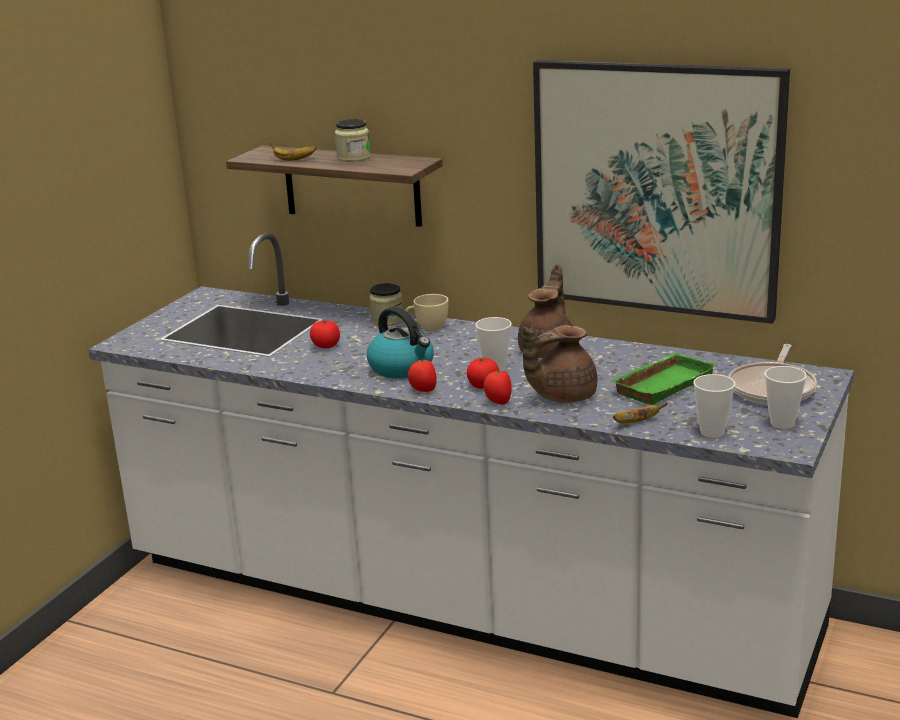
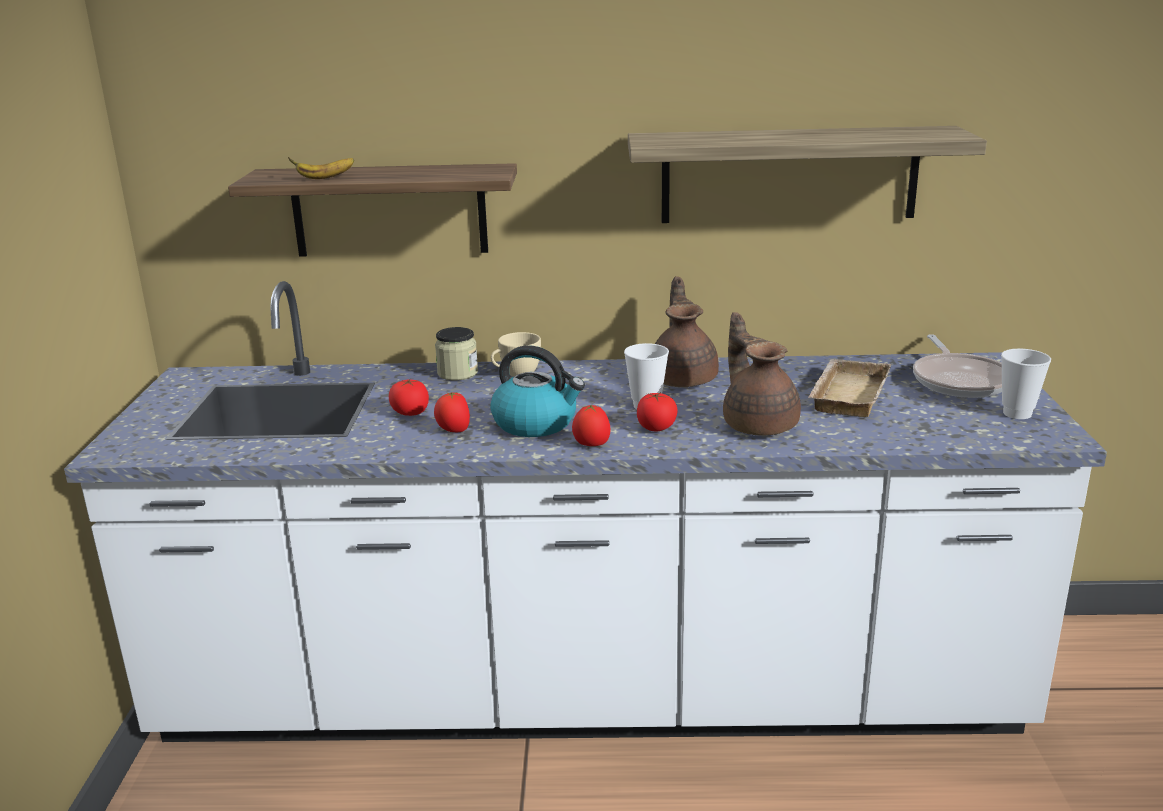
camera: 25 degrees left, 0 degrees up
(353, 158) = (403, 170): jar -> none
(498, 402) = (696, 443): tomato -> tomato (453, 431)
(561, 396) = (758, 424): brown teapot -> brown teapot turned 120 degrees clockwise
(636, 422) = (875, 438): banana -> none
(656, 189) = (789, 175): picture -> shelf
(662, 384) = (846, 394): green tray -> beige tray
(712, 432) = (964, 435): cup -> none

